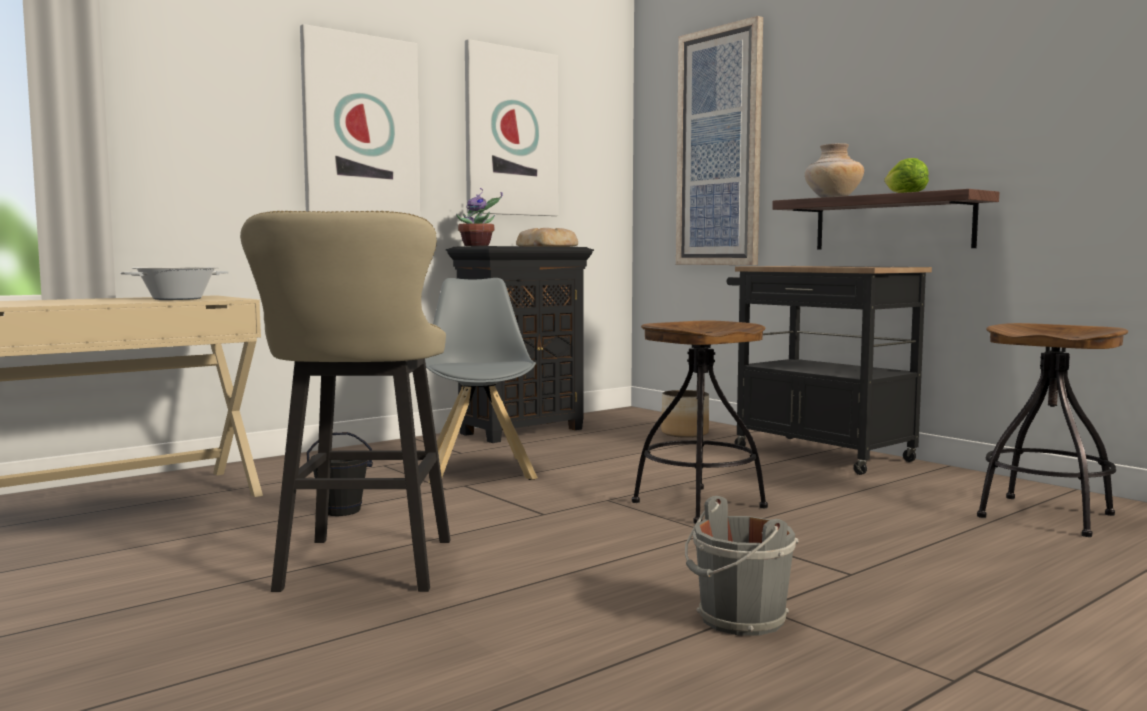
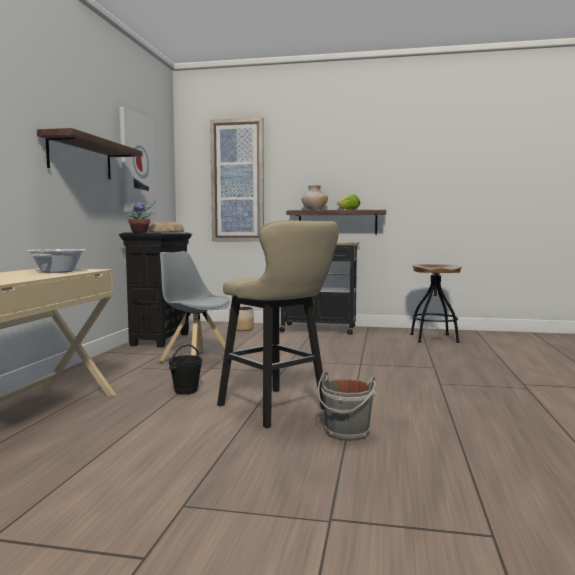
camera: 40 degrees left, 0 degrees up
(361, 130) = (80, 158): picture -> shelf
(699, 504) = (328, 355): brown stool -> none
(738, 620) = (444, 388): grey bucket -> grey bucket (347, 433)

